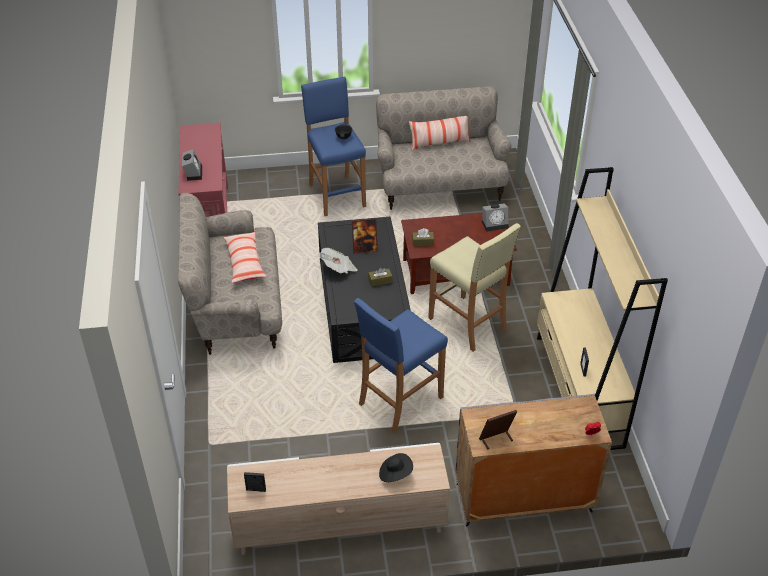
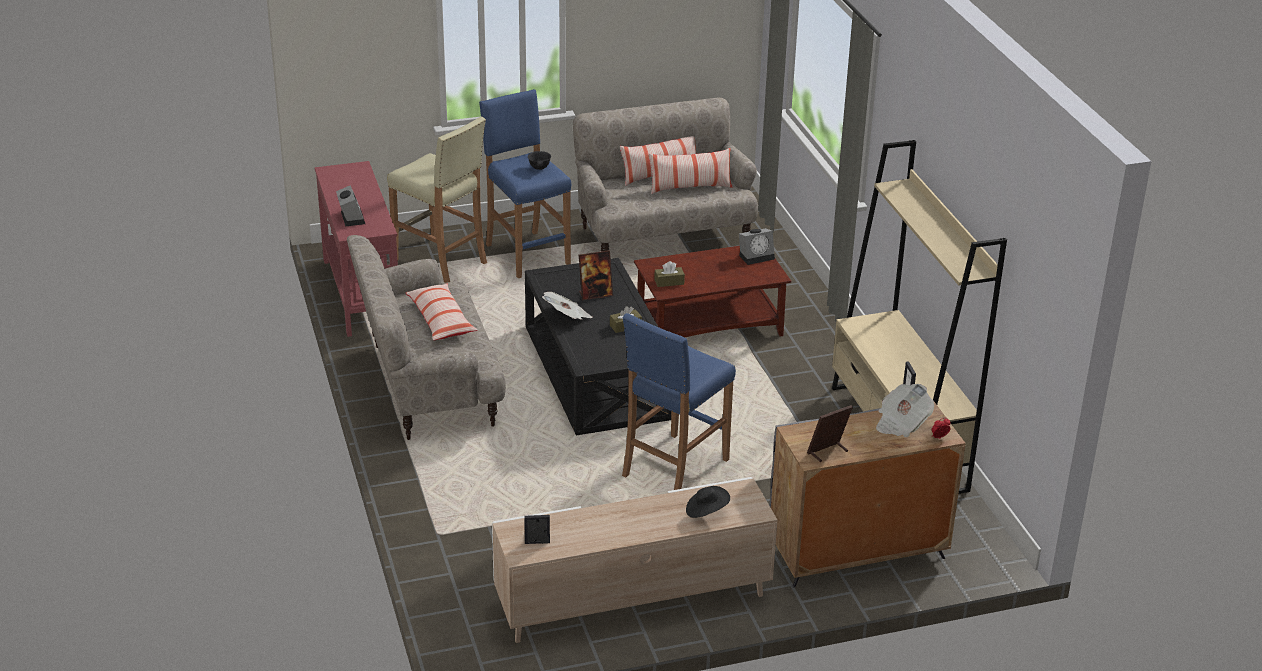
camera: 10 degrees left, 10 degrees down
(459, 156) = (690, 188): none -> pillow
(468, 324) = (740, 381): beige stool -> beige stool (441, 262)
(563, 416) = (901, 423): none -> newspaper

